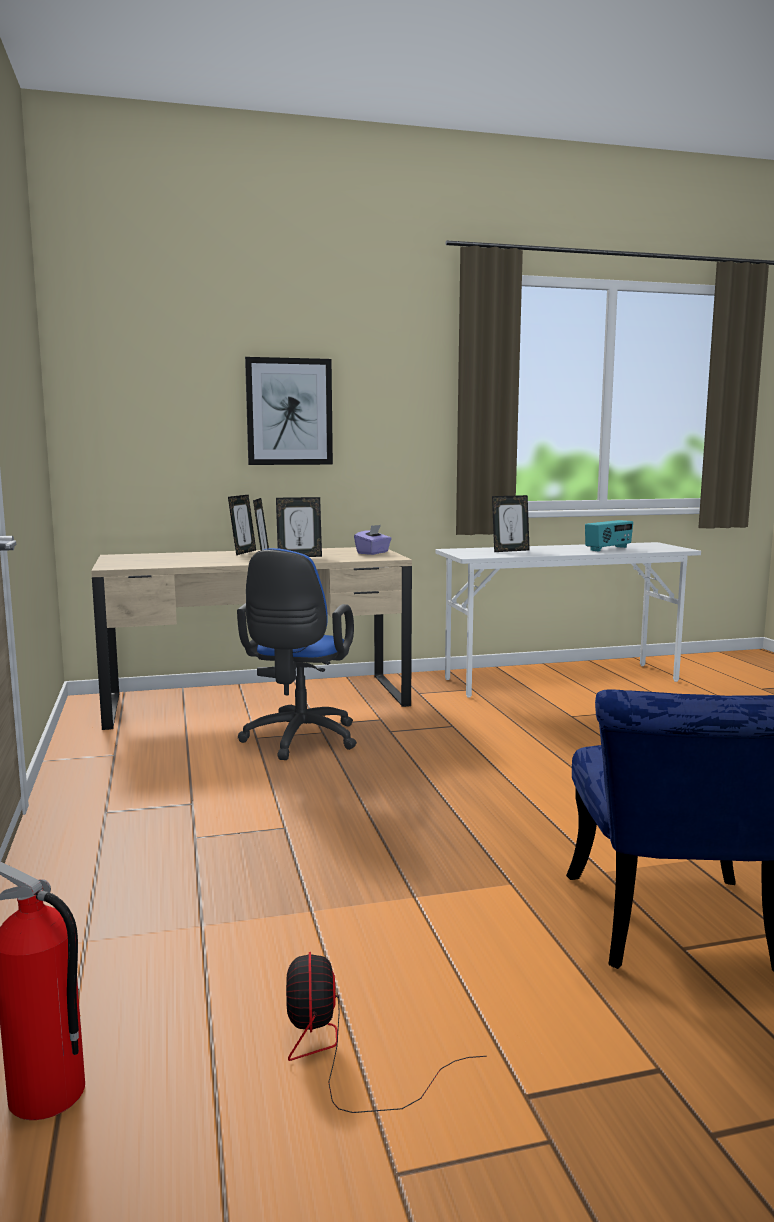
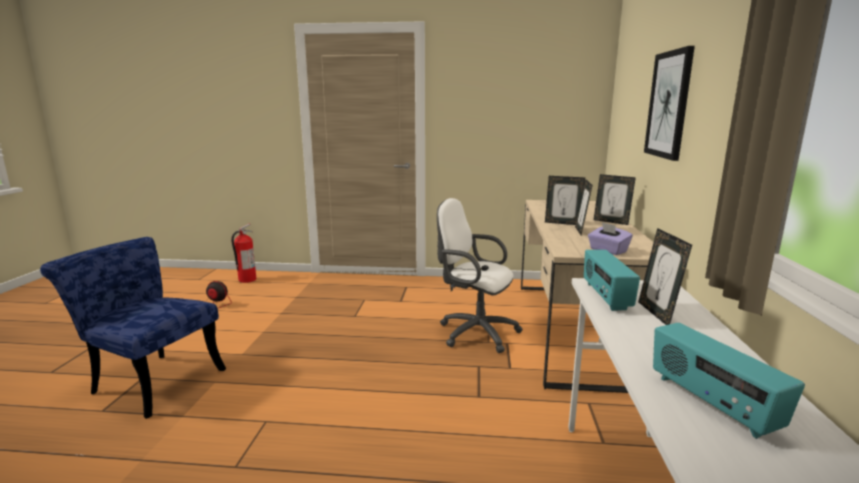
camera: 110 degrees right, 5 degrees up
(298, 741) = (474, 332): blue office chair -> white office chair
(494, 555) = (605, 297): none -> radio

